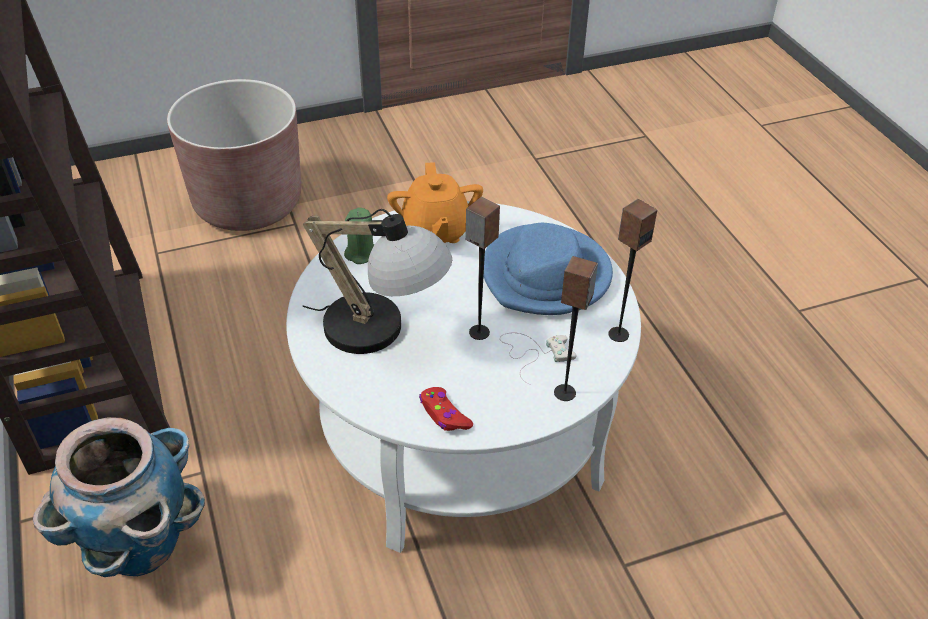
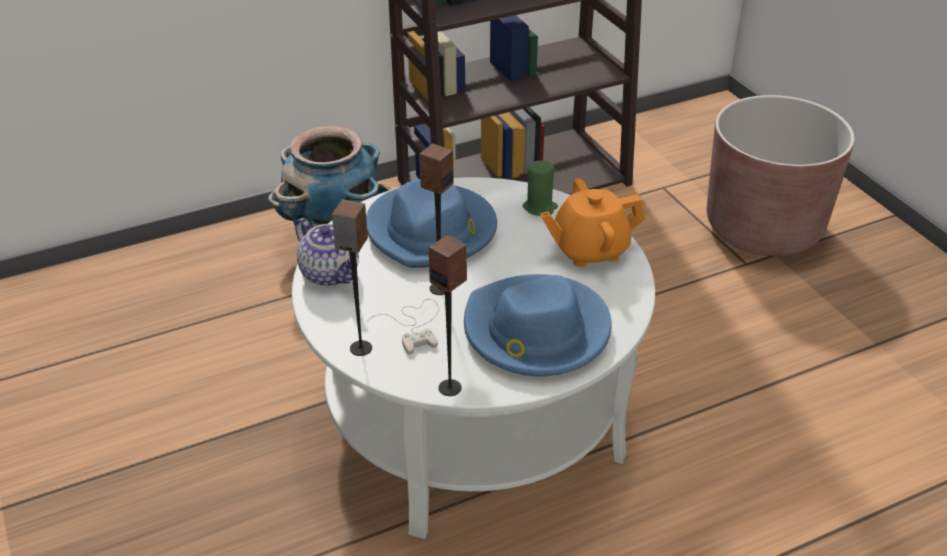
camera: 85 degrees right, 5 degrees down
(383, 332) = (432, 231): table lamp -> blue hat
(444, 415) = (331, 274): red game controller -> teapot

